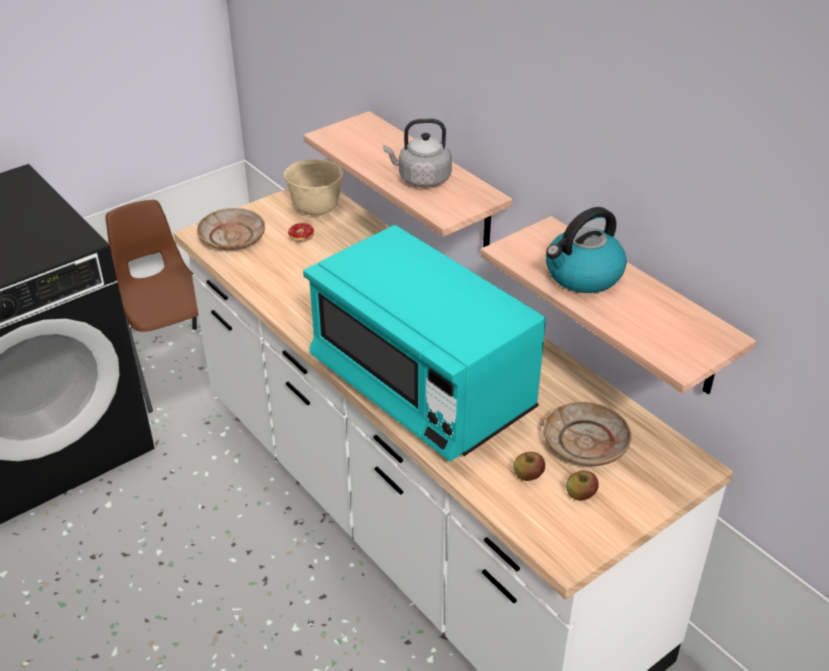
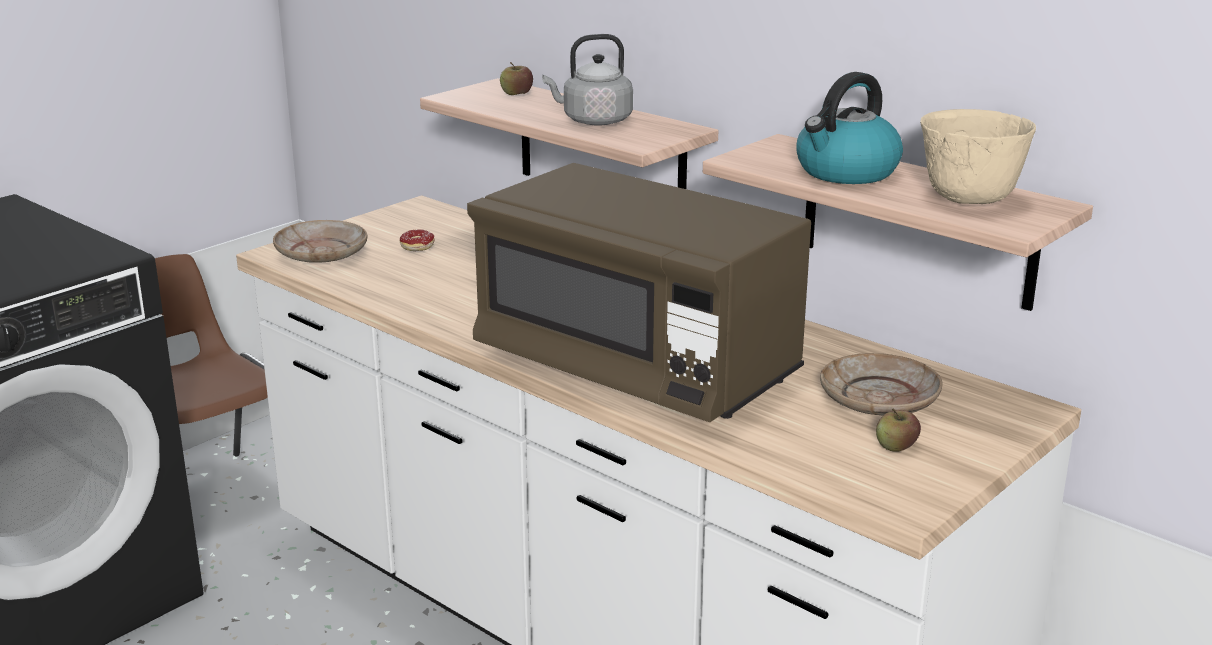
camera: 10 degrees left, 15 degrees down
(315, 209) = (426, 222): beige bowl -> beige bowl (967, 199)
(421, 387) = (636, 367): turquoise microwave -> brown microwave
(528, 475) = (817, 435): apple -> apple (516, 94)

